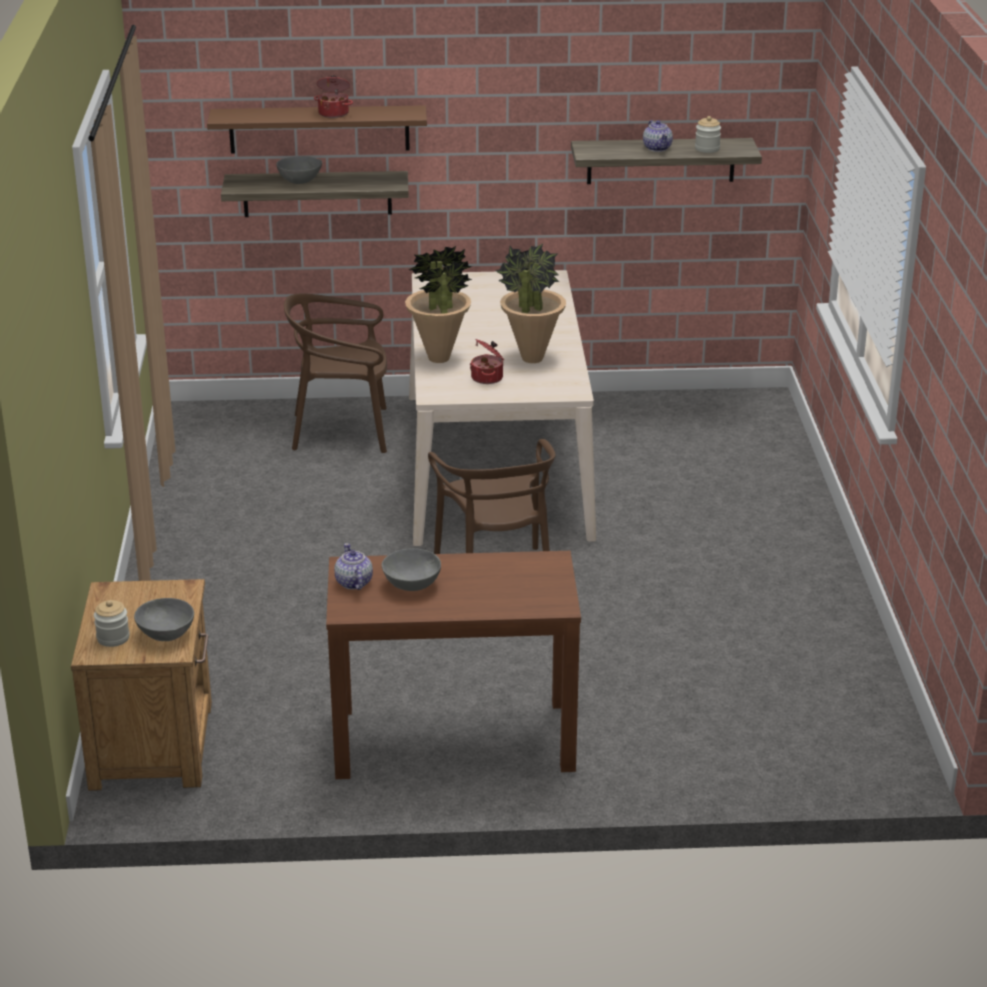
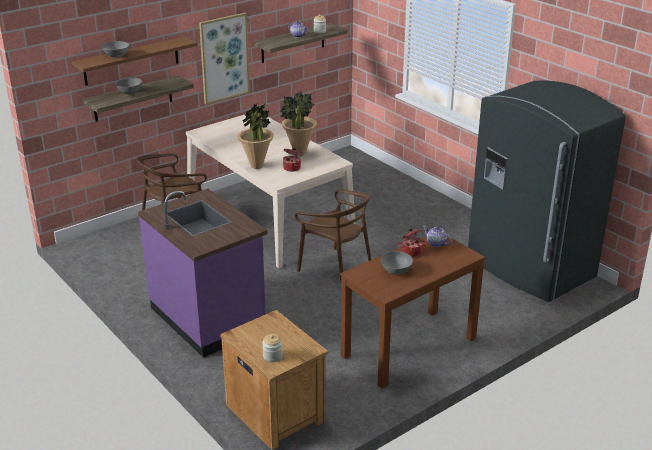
camera: 35 degrees left, 0 degrees up
(166, 634) = (296, 343): grey bowl -> grey bowl (116, 55)
(229, 579) = (209, 317): none -> purple counter
(334, 113) = (144, 49): cooking pot -> cooking pot (411, 251)
(353, 583) = (369, 280): teapot -> teapot (436, 244)
(505, 159) = (224, 58): none -> picture
(825, 701) = (529, 268): none -> grey fridge

